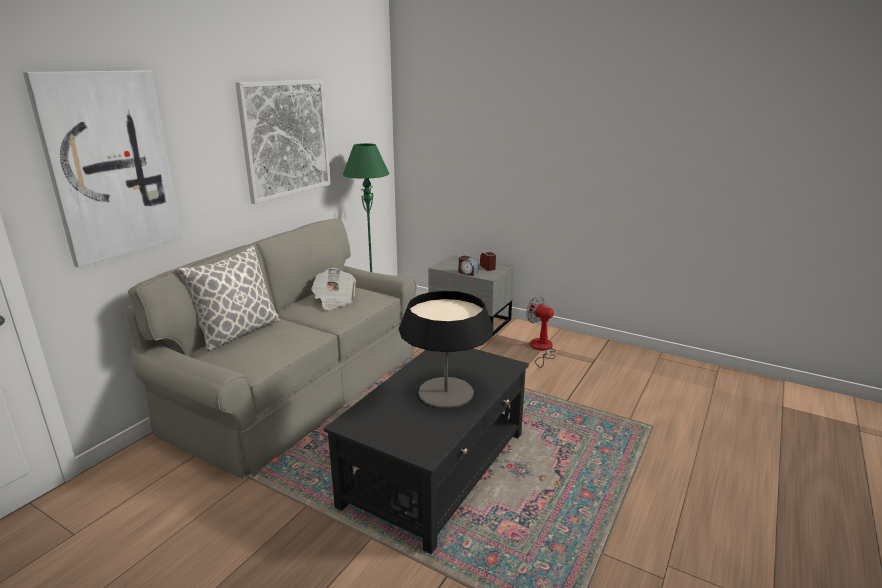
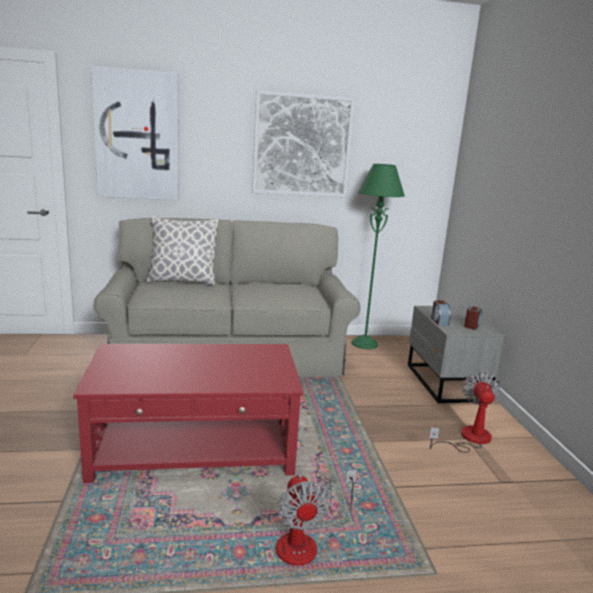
camera: 50 degrees right, 5 degrees down
(334, 300) = (274, 290): newspaper -> none
(437, 468) = (195, 447): black coffee table -> red coffee table
(446, 392) = (198, 369): table lamp -> none
(594, 460) = (306, 541): none -> fan

